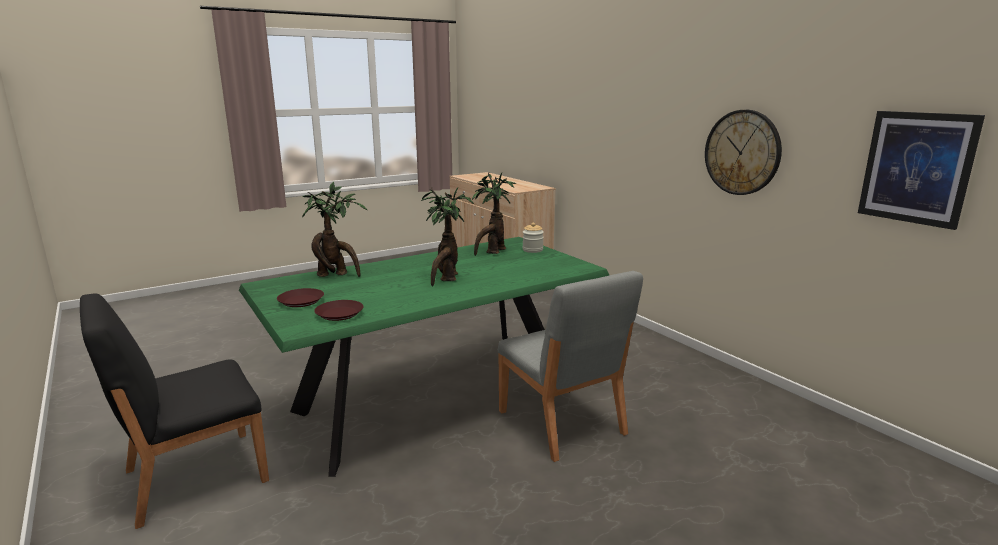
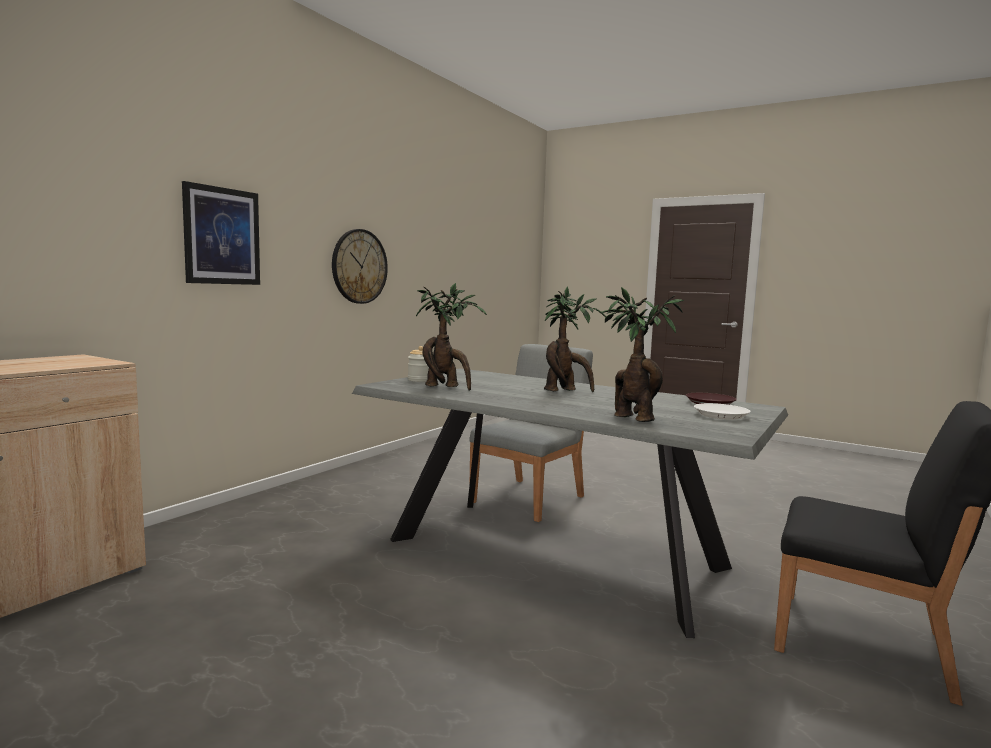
camera: 115 degrees left, 10 degrees down
(301, 301) = (721, 415): brown plate -> white plate
(435, 401) = (555, 553): green dining table -> grey dining table
(916, 168) = (442, 269): picture -> picture (222, 236)

